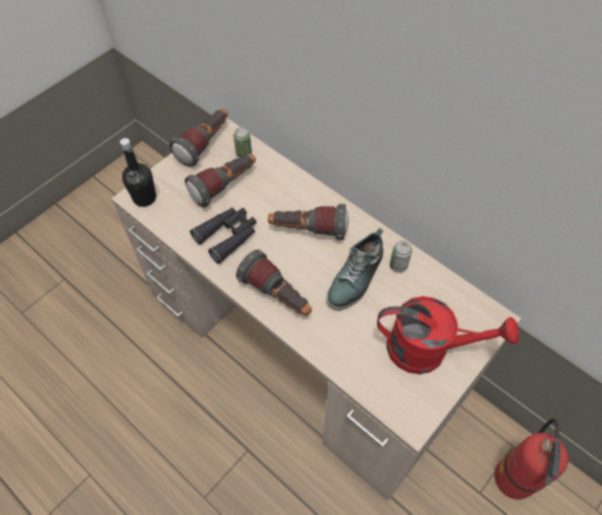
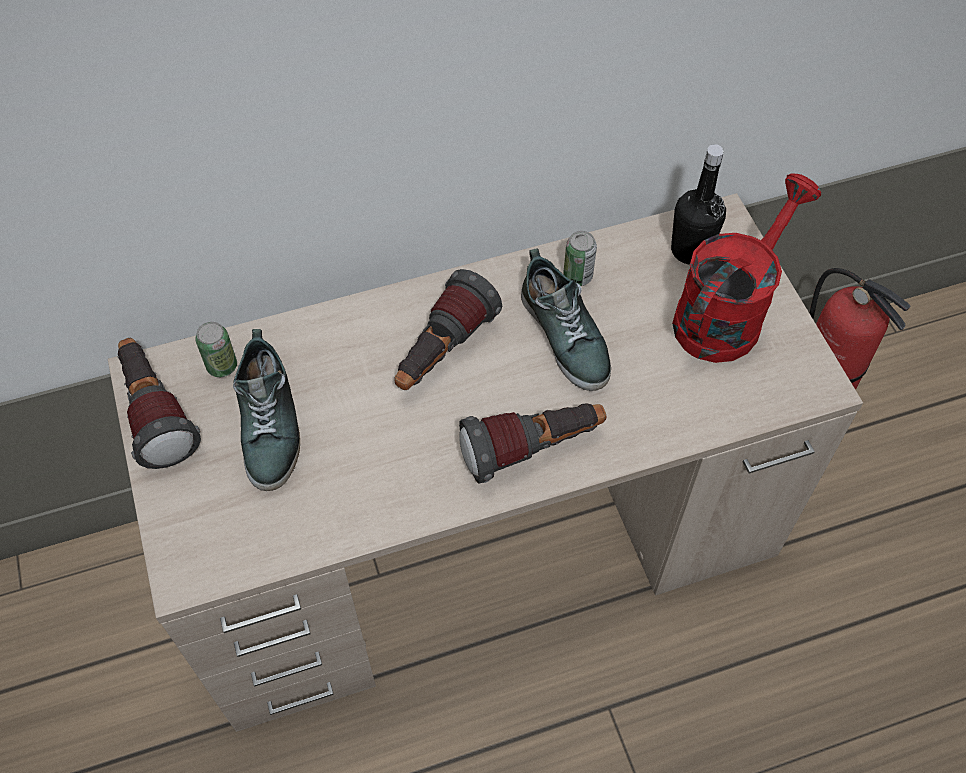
camera: 60 degrees left, 0 degrees up
(144, 198) = (199, 560): black bottle -> black bottle (690, 250)
(225, 186) = (271, 425): flashlight -> shoe
(228, 236) = (375, 466): black binoculars -> none

